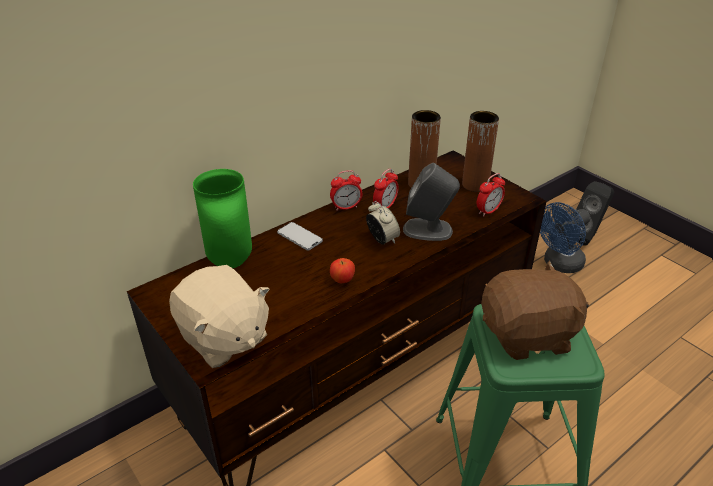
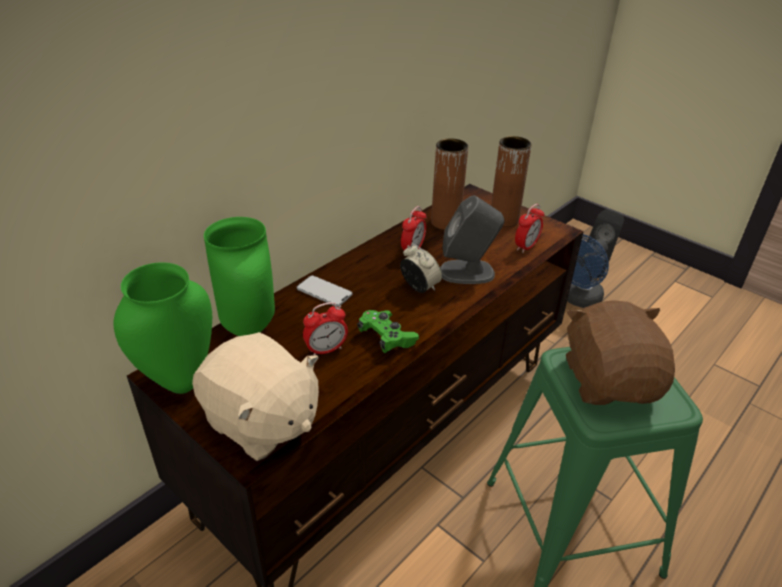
camera: 10 degrees left, 0 degrees up
(167, 301) = (181, 383): none -> green vase
(342, 280) = (387, 338): apple -> green game controller
(346, 207) = (369, 254): alarm clock -> alarm clock (326, 349)
(528, 335) = (609, 381): brown plush toy -> brown plush toy turned 75 degrees counterclockwise

